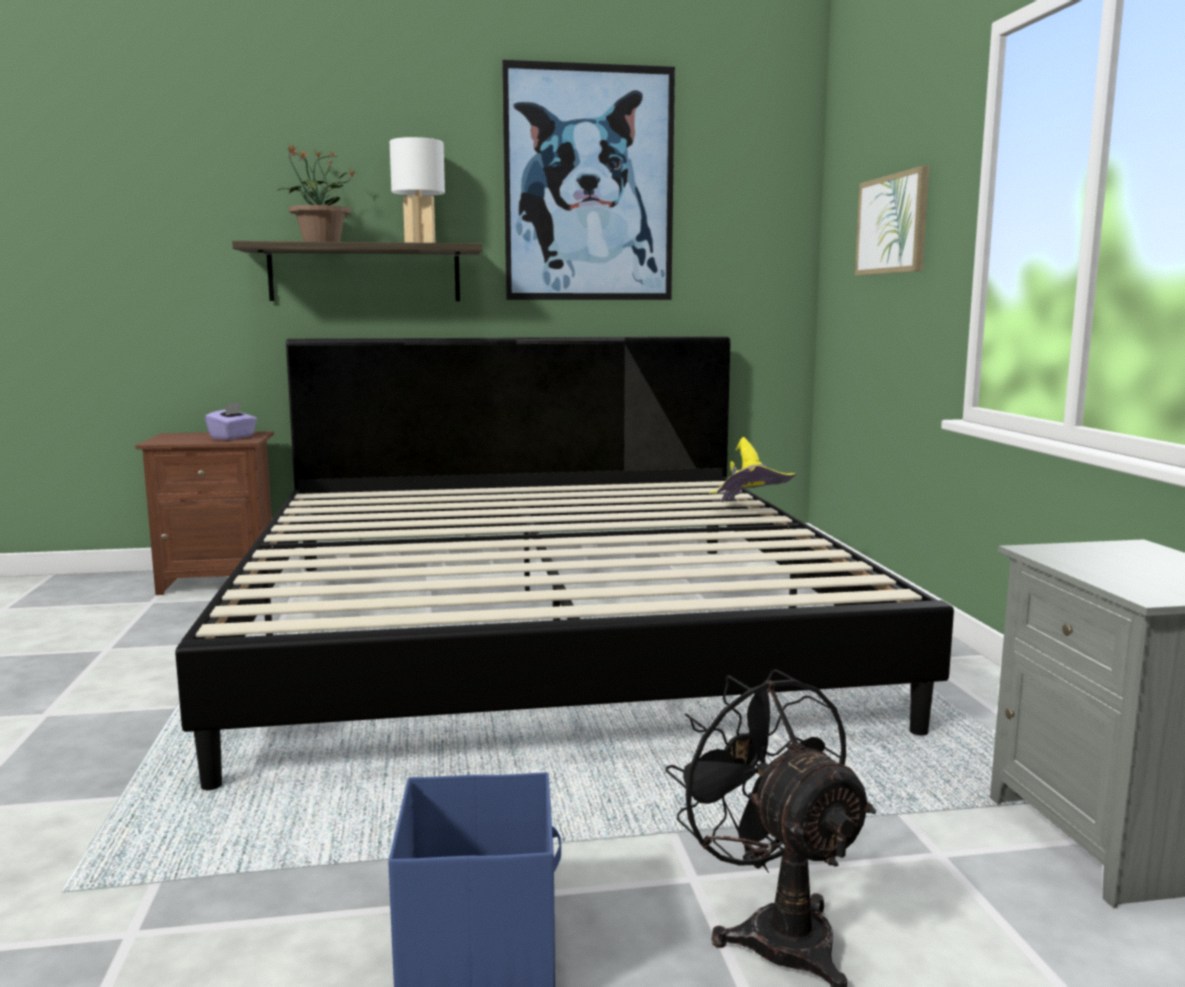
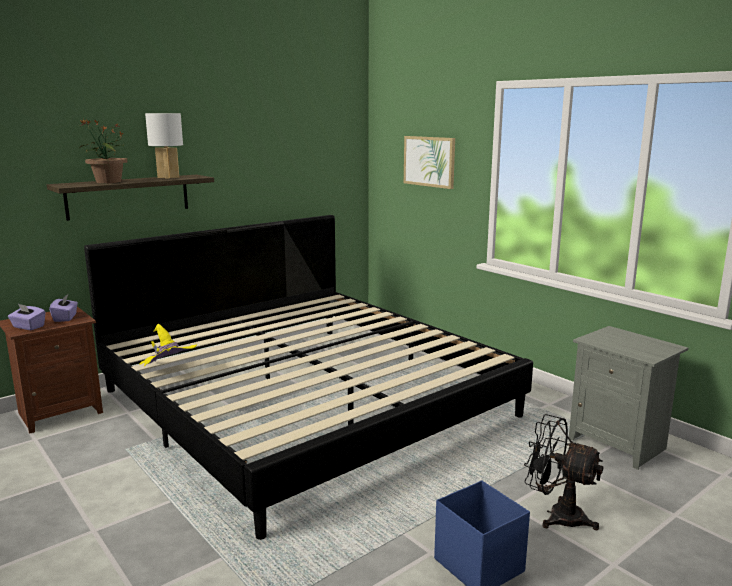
camera: 30 degrees left, 5 degrees up
(174, 440) = (28, 327): none -> purple tissue box
(589, 184) = (256, 133): picture -> none
(749, 512) = (381, 316): yellow hat -> yellow hat (168, 372)

